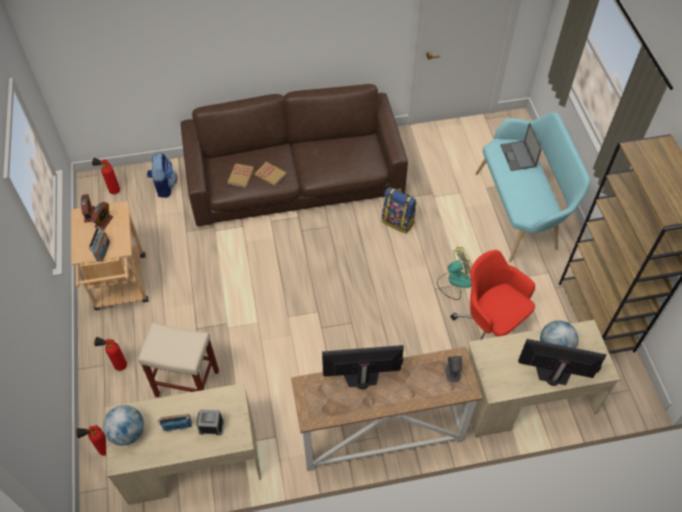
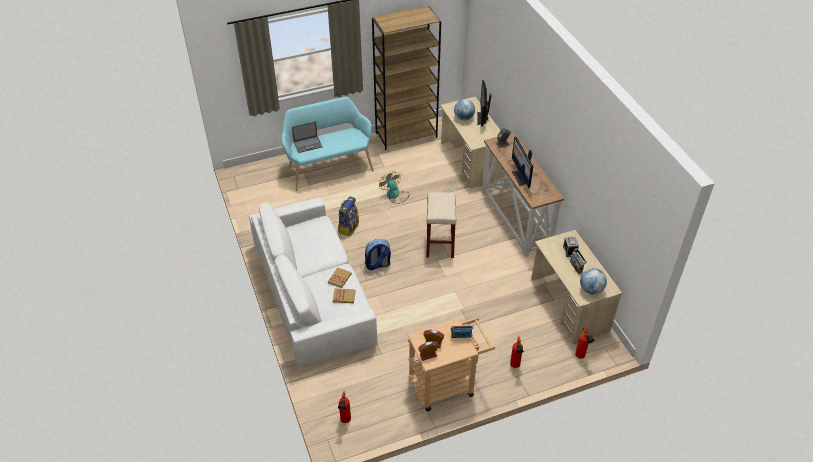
camera: 100 degrees left, 10 degrees down
(164, 186) = (334, 382): backpack -> backpack (377, 265)
(188, 383) = (515, 320): beige stool -> beige stool (439, 244)
(295, 178) = (313, 292): brown sofa -> white sofa
(490, 326) = (425, 177): red office chair -> none

